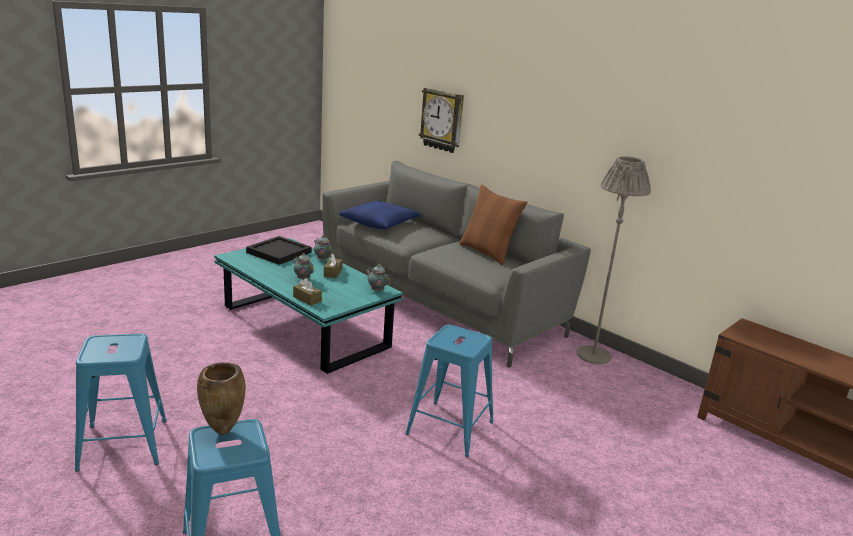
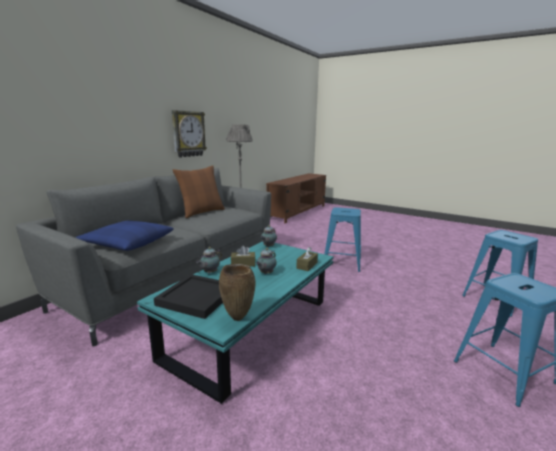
camera: 100 degrees left, 5 degrees down
(223, 432) = (509, 238): brown vase -> brown vase (238, 318)
(442, 120) = (71, 133): wall clock -> wall clock (188, 134)

